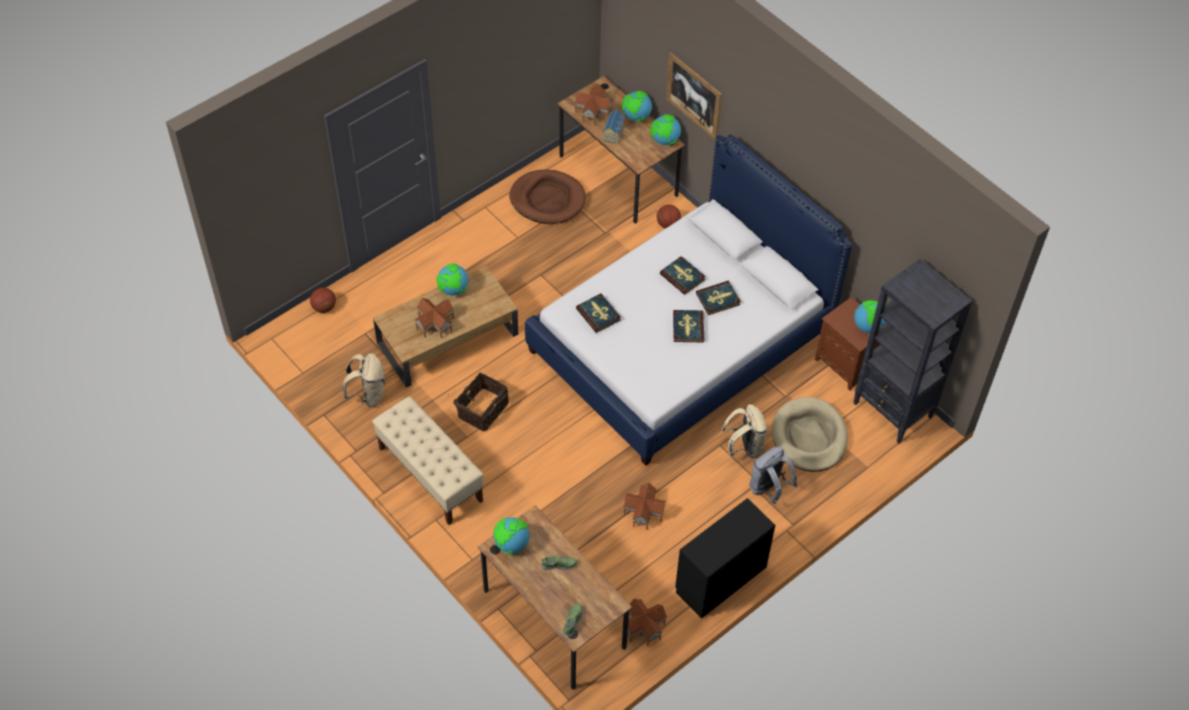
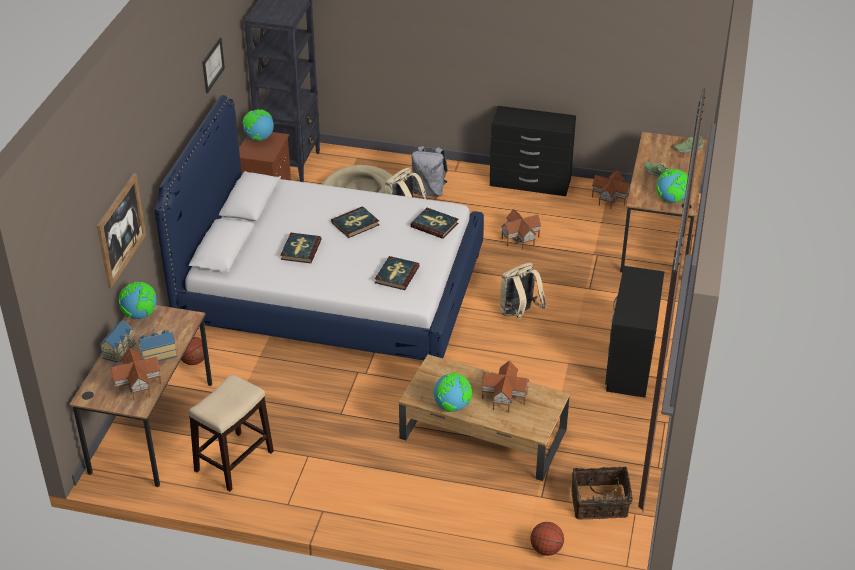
camera: 125 degrees left, 15 degrees down
(368, 395) = (603, 450): beige backpack -> beige backpack (519, 313)
(430, 474) = (629, 364): beige bench -> black dresser
(481, 409) = (532, 369): basket -> basket (599, 505)
(547, 199) = (233, 461): brown dog bed -> stool
(636, 117) = (120, 350): globe -> toy house
(718, 299) = (306, 222): book -> book (434, 225)
(860, 209) = (212, 65): none -> picture

